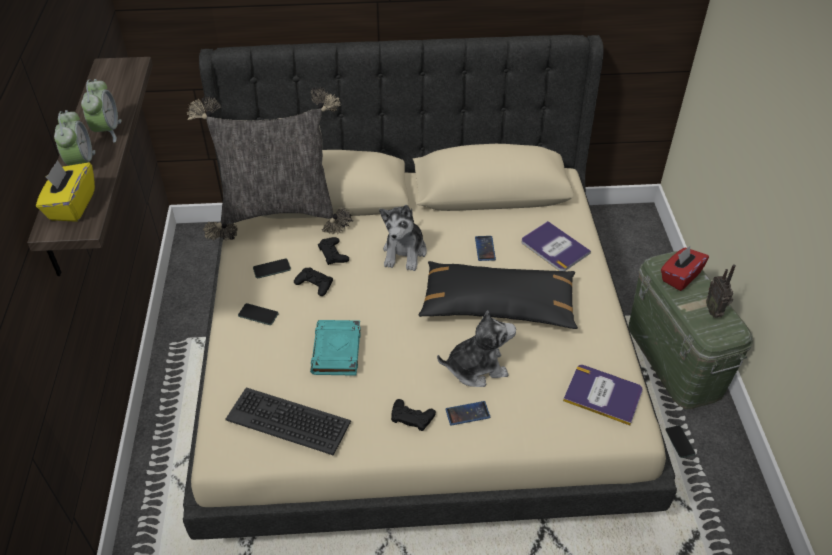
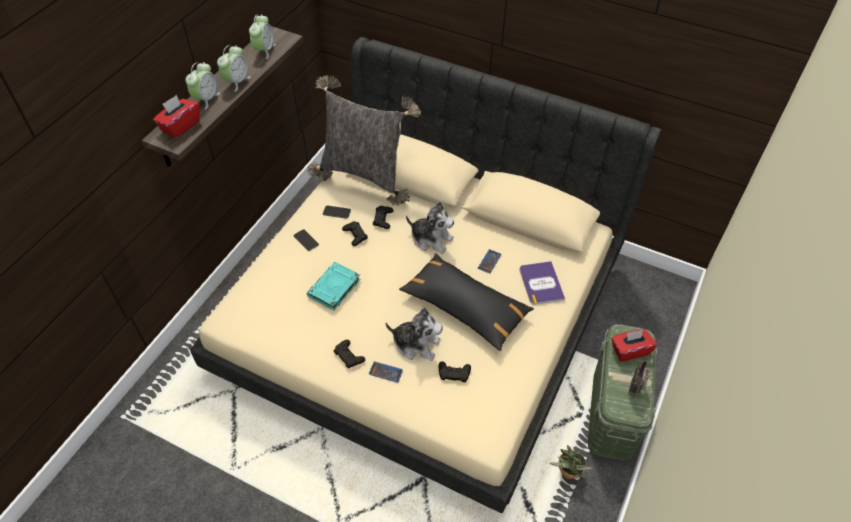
camera: 30 degrees right, 5 degrees up
(72, 205) = (180, 126): yellow tissue box -> red tissue box
(113, 86) = (264, 50): none -> alarm clock
(289, 420) = (273, 319): keyboard -> none
(404, 252) = (431, 239): plush toy -> plush toy turned 105 degrees counterclockwise
(541, 378) = (454, 373): none -> black game controller
(603, 395) = (487, 407): book -> none
(679, 442) = (567, 474): phone -> potted plant

